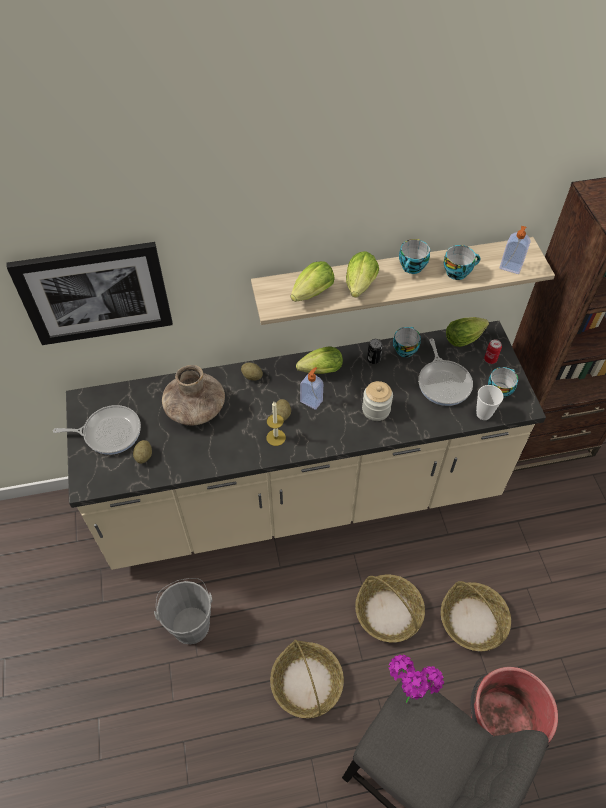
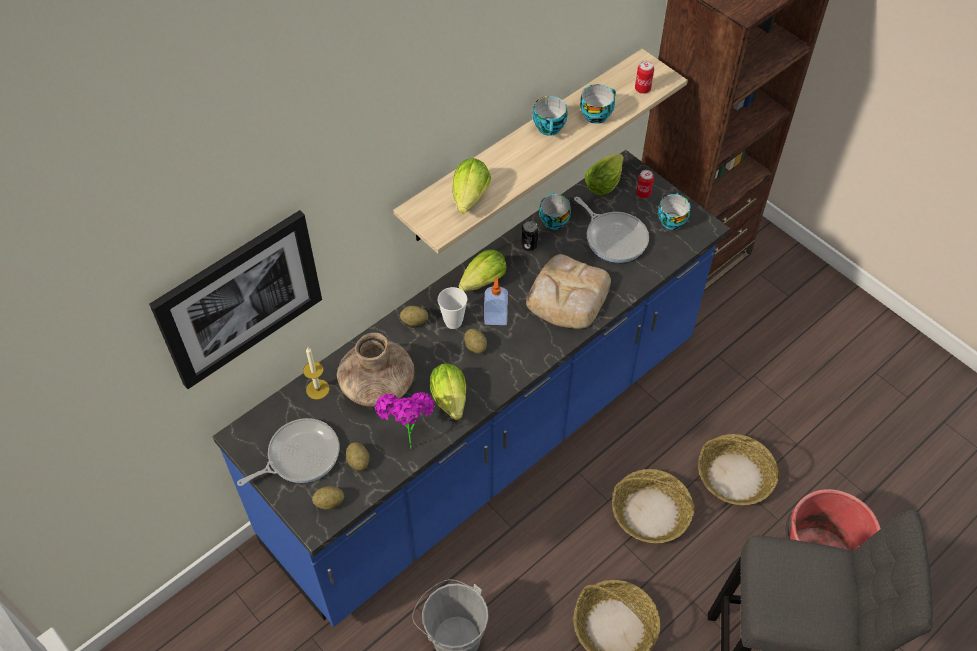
camera: 30 degrees left, 0 degrees up
(104, 475) = (329, 502): none -> potato
(276, 437) = (485, 373): candle -> candle (317, 389)
(303, 498) = (488, 442): beige counter -> blue counter
(359, 287) = (512, 171): lettuce -> lettuce (451, 402)
(376, 410) = (566, 296): jar -> bread
(407, 692) = (760, 553): potted plant -> potted plant (407, 439)
(483, 414) = (672, 252): cup -> cup (453, 322)
(510, 267) = (642, 89): soap dispenser -> can

